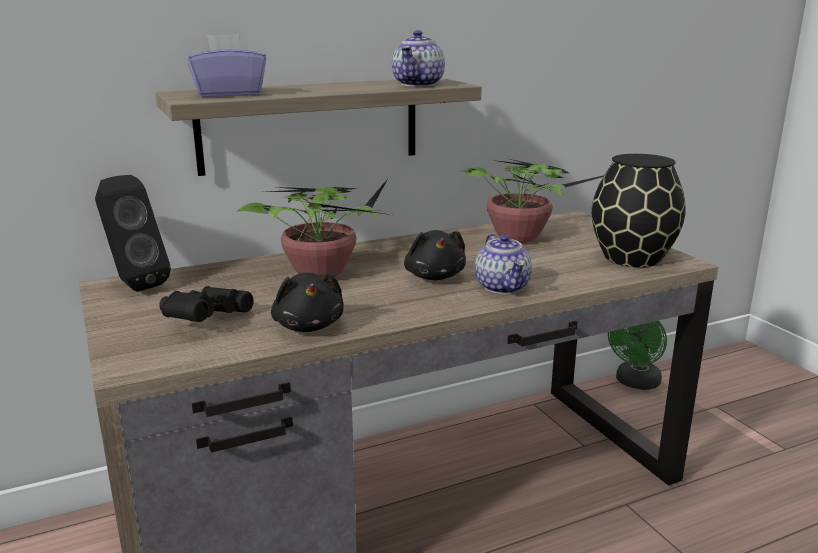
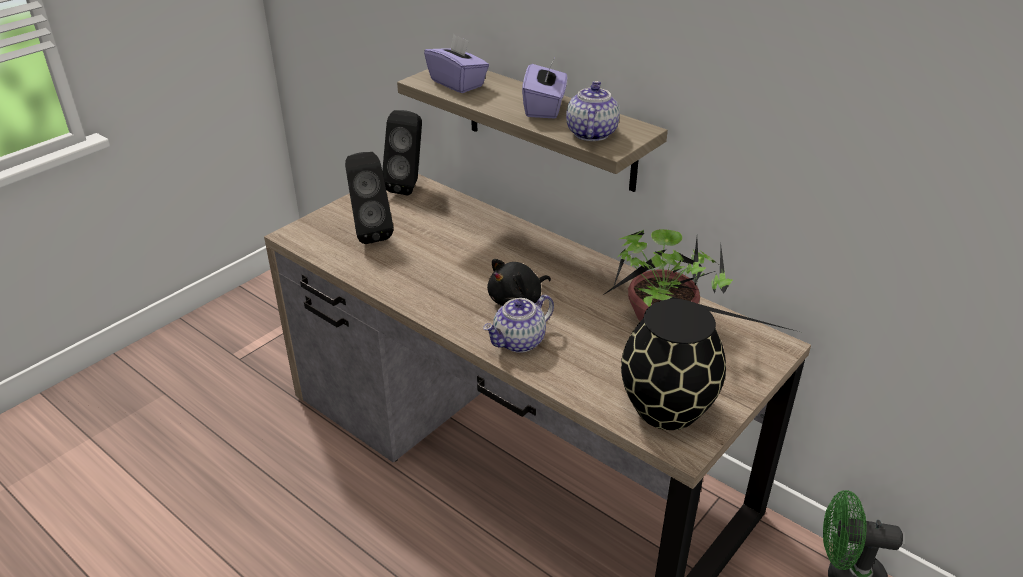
camera: 65 degrees right, 15 degrees up
(204, 320) = (369, 233): black binoculars -> black speaker
(309, 325) = (384, 274): black plush toy -> none
(323, 273) = (484, 248): potted plant -> none
(344, 86) = (544, 108): none -> purple tissue box
(418, 84) = (590, 133): teapot -> teapot turned 105 degrees clockwise

